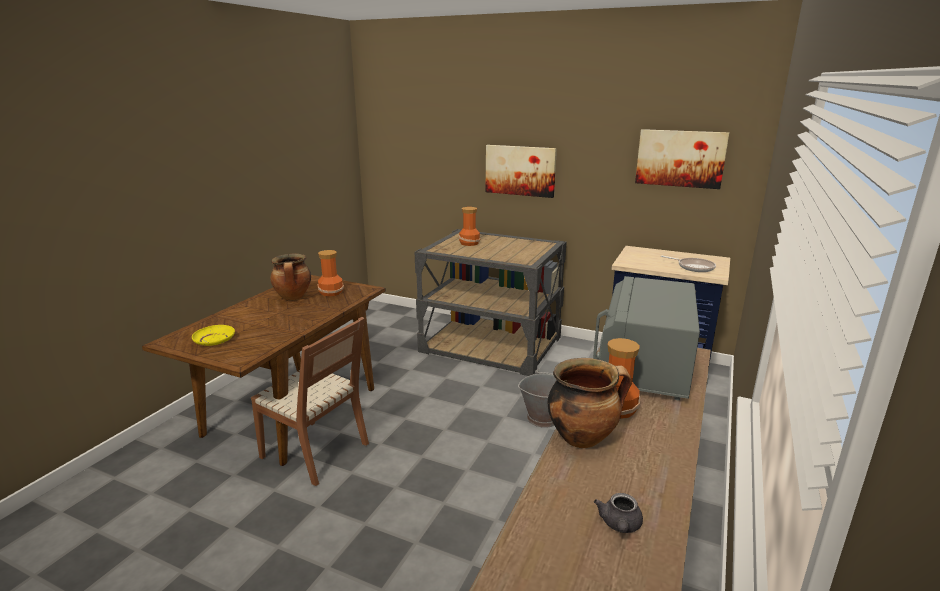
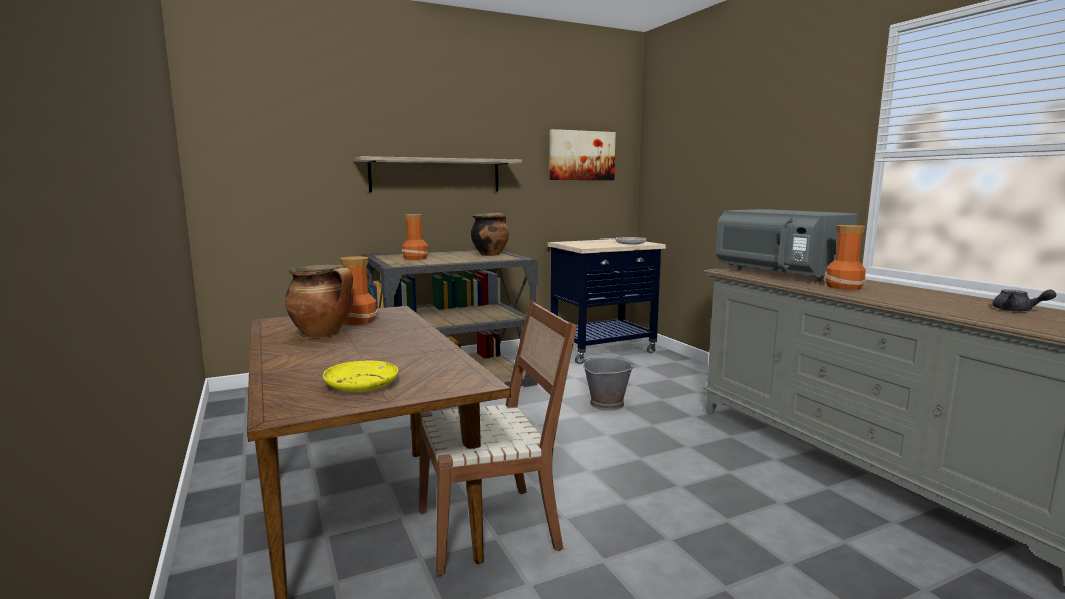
camera: 50 degrees left, 10 degrees down
(520, 170) = (436, 175): picture -> shelf
(583, 437) = (884, 297): cooking pot -> cooking pot (490, 254)

